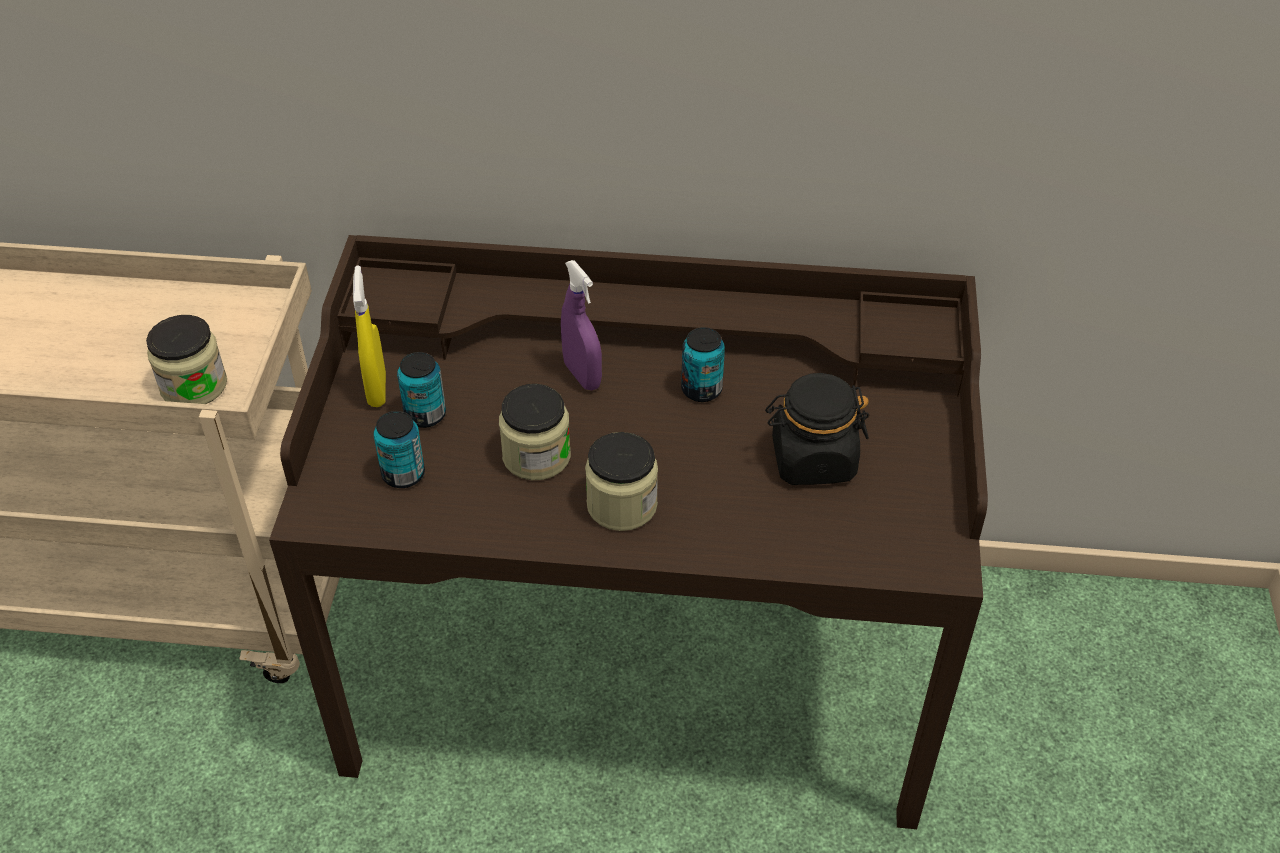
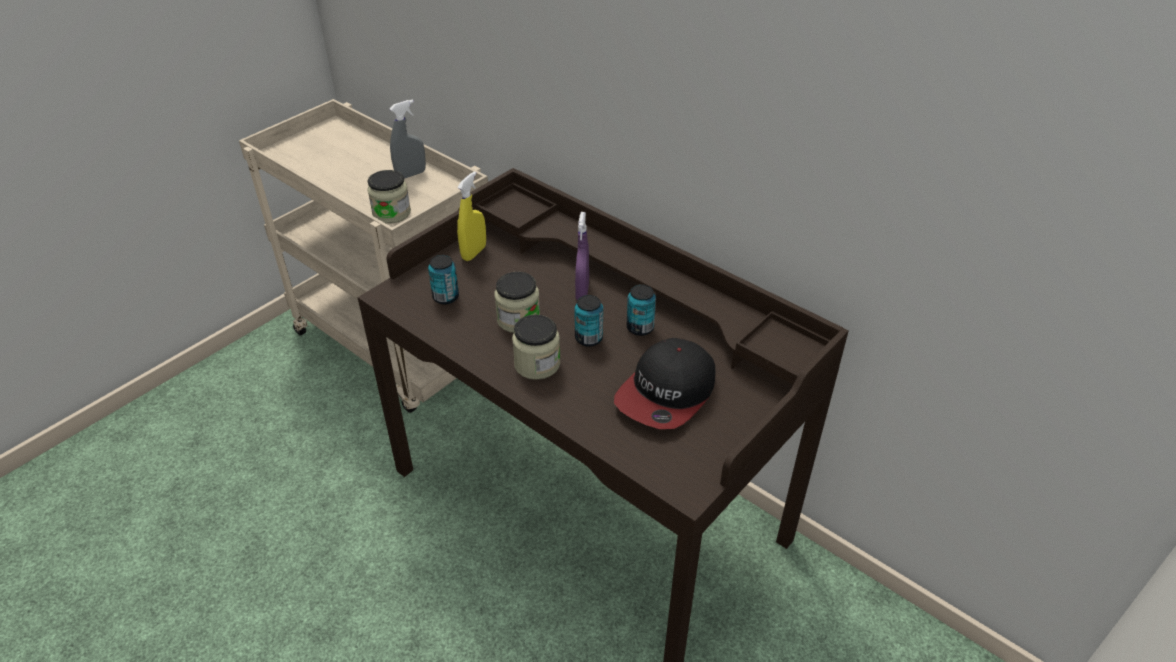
camera: 35 degrees right, 5 degrees down
(159, 310) = (411, 174): none -> grey spray bottle
(425, 415) = (484, 274): can -> can (588, 338)
(812, 459) = (667, 393): black jar -> cap

